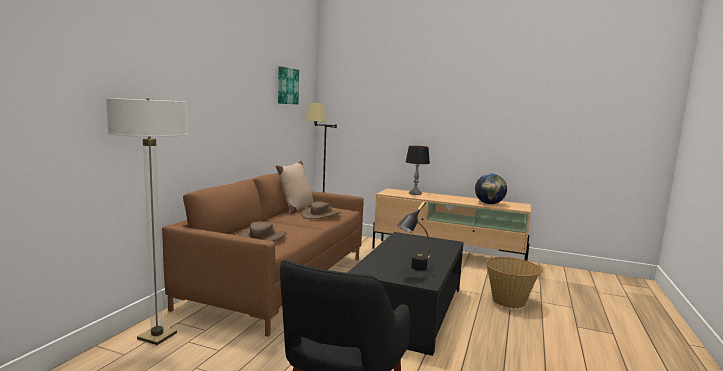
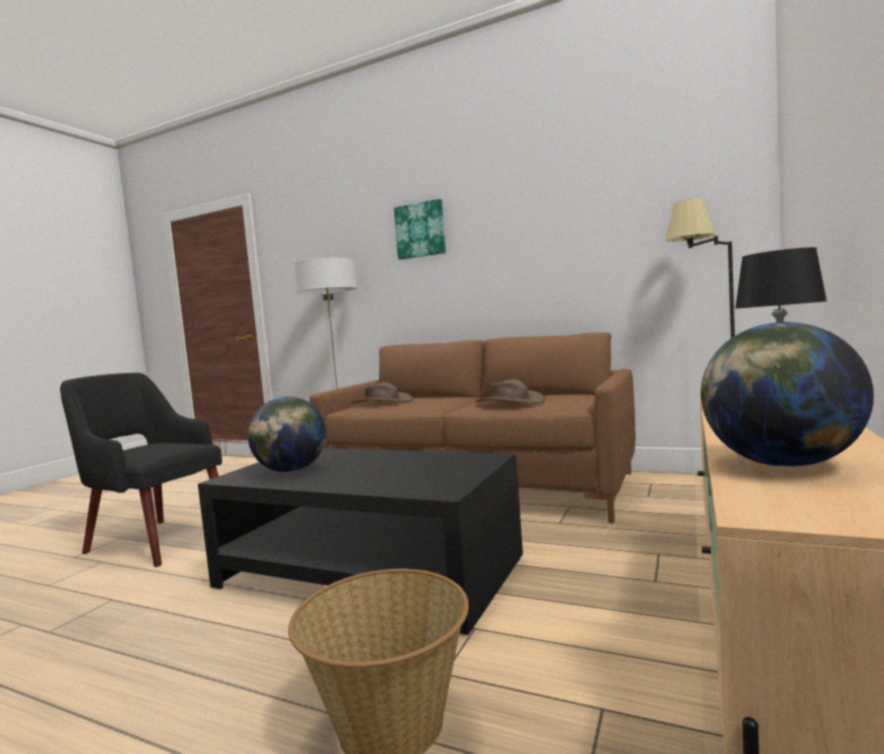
camera: 95 degrees right, 5 degrees down
(287, 86) = (629, 188): picture -> picture (420, 230)
(296, 209) = (541, 393): beige pillow -> none
(414, 269) = (291, 470): black table lamp -> globe

